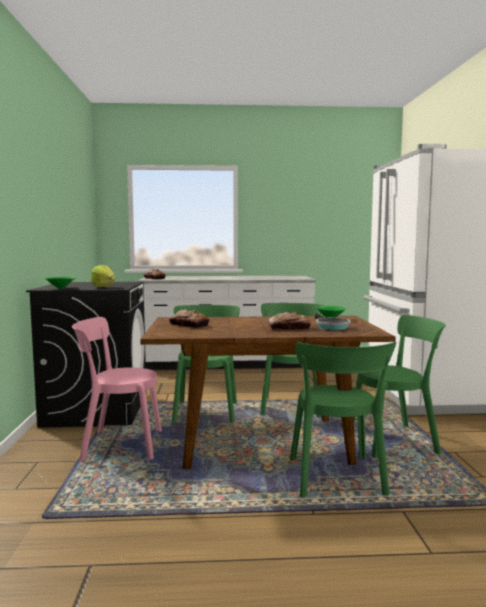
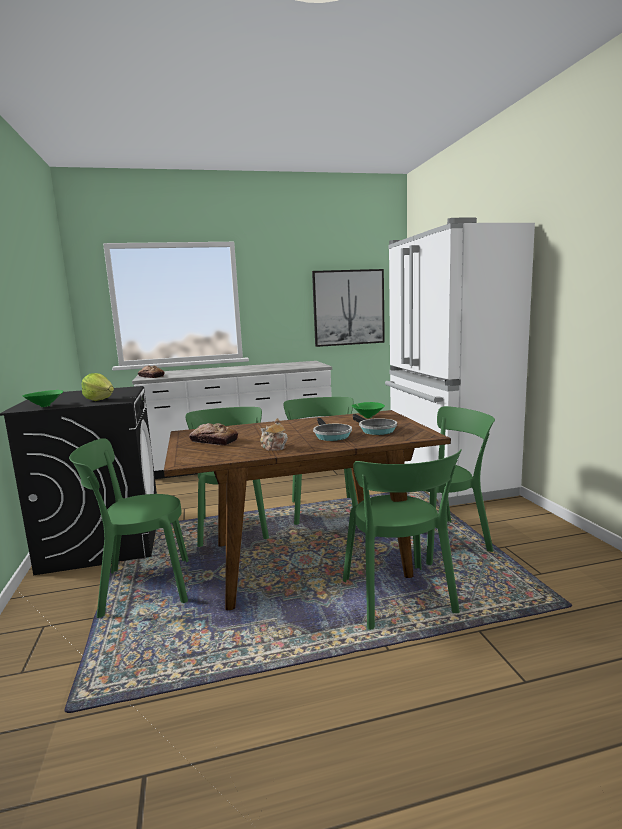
camera: 10 degrees left, 5 degrees up
(118, 445) = (141, 587): pink chair -> green chair
(235, 332) = (273, 447): none -> teapot
(289, 328) = (331, 435): bread -> frying pan
(340, 228) = (348, 307): none -> picture

